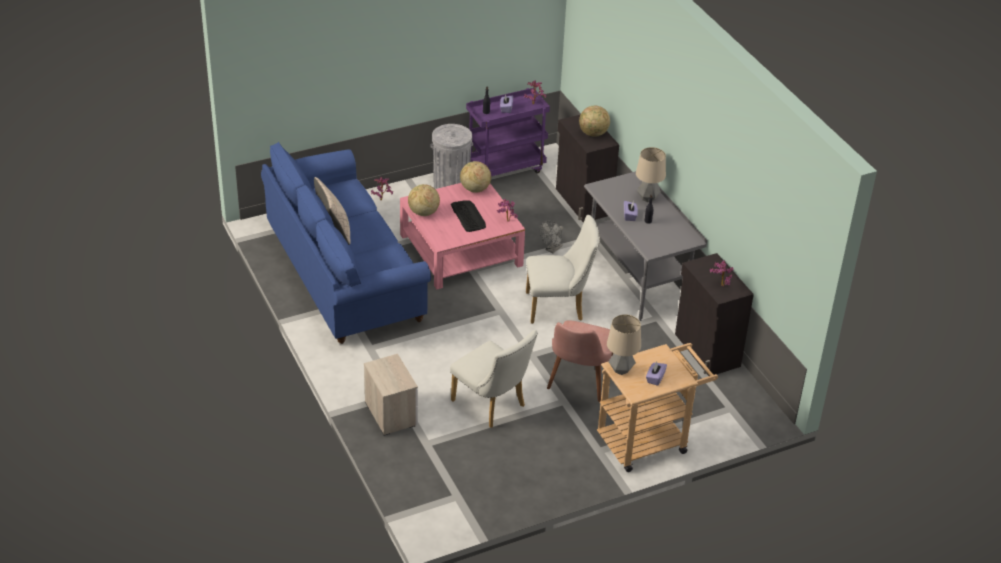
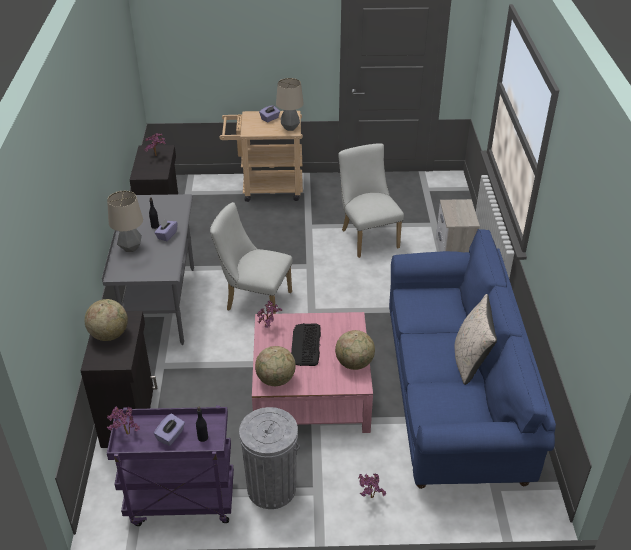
camera: 155 degrees left, 0 degrees up
(552, 249) = (213, 363): grey fan -> none
(578, 383) = (287, 235): pink chair -> none

